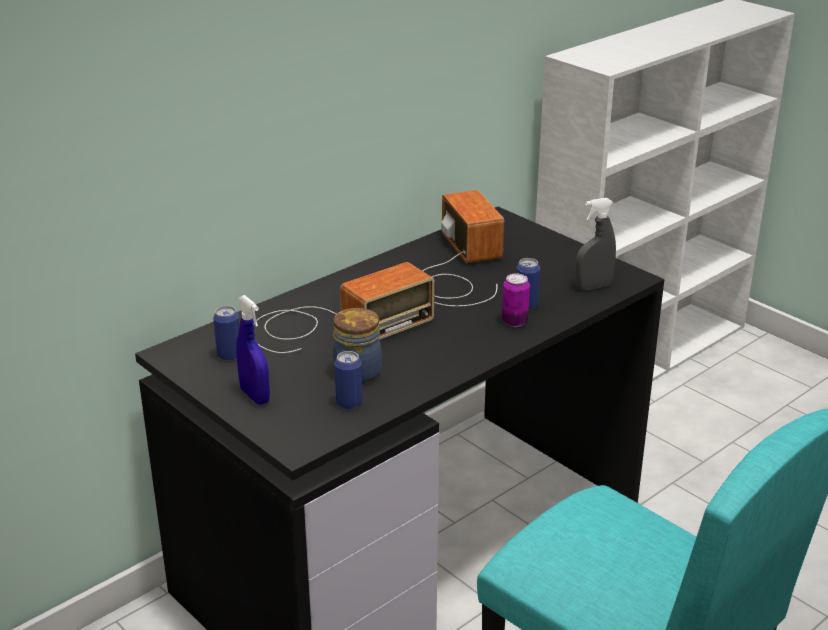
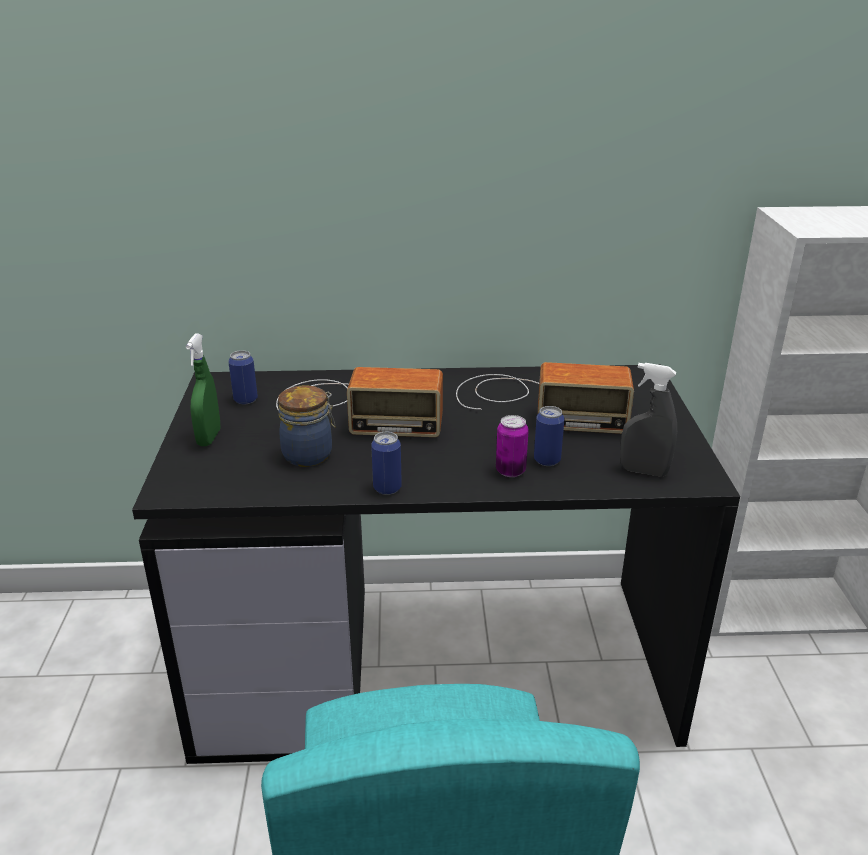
camera: 40 degrees right, 0 degrees up
(255, 396) = (209, 438): blue spray bottle -> green spray bottle
(349, 403) = (260, 476): can -> can (387, 488)
(459, 268) = (535, 404): radio -> radio turned 75 degrees clockwise

